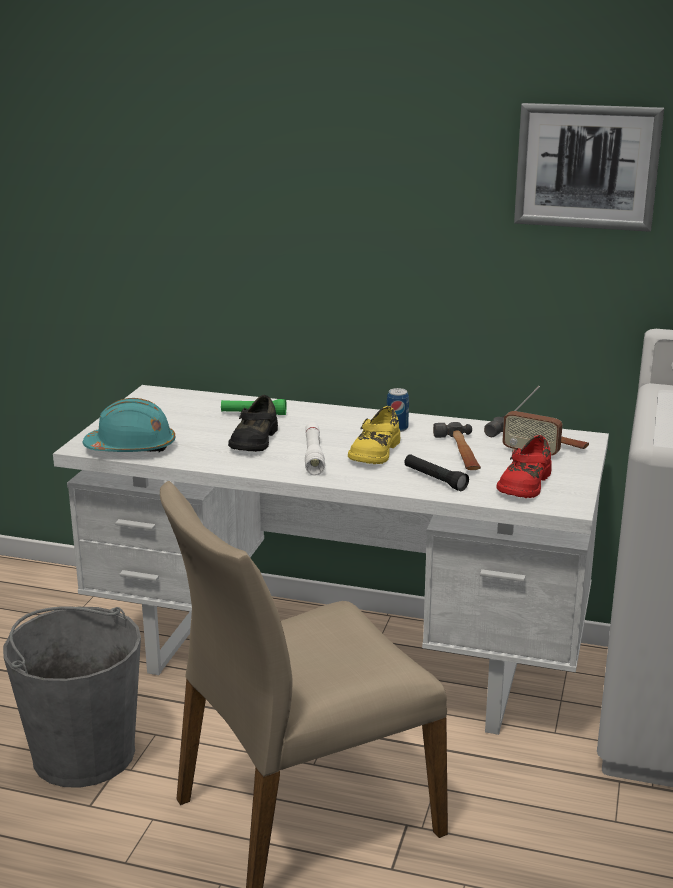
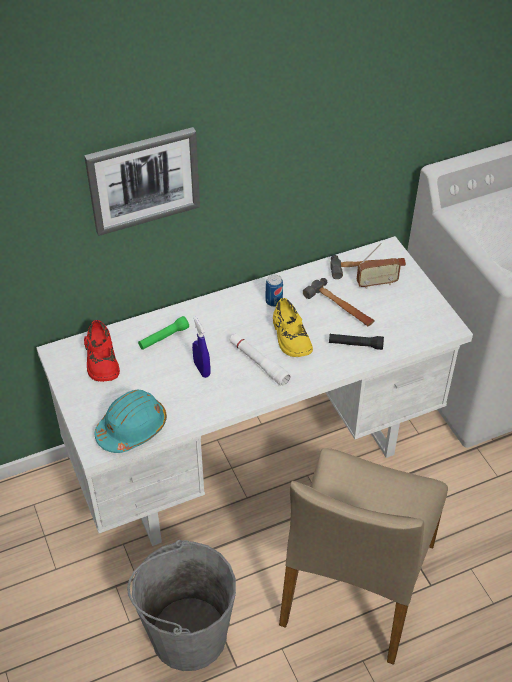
camera: 40 degrees left, 25 degrees up
(253, 440) = (202, 369): black shoe -> blue spray bottle
(524, 484) = (406, 319): red shoe -> red shoe (101, 360)
(587, 166) = (381, 76): picture -> picture (143, 180)

